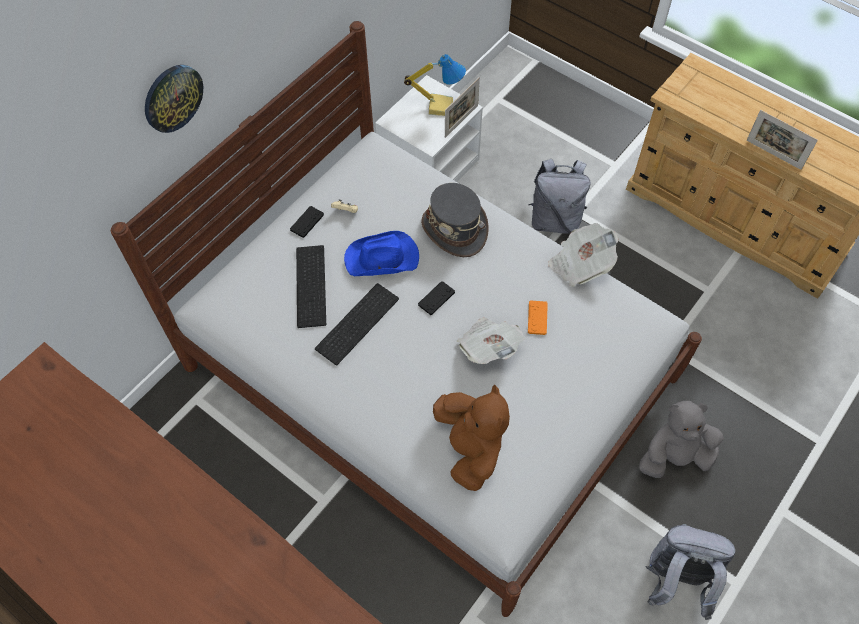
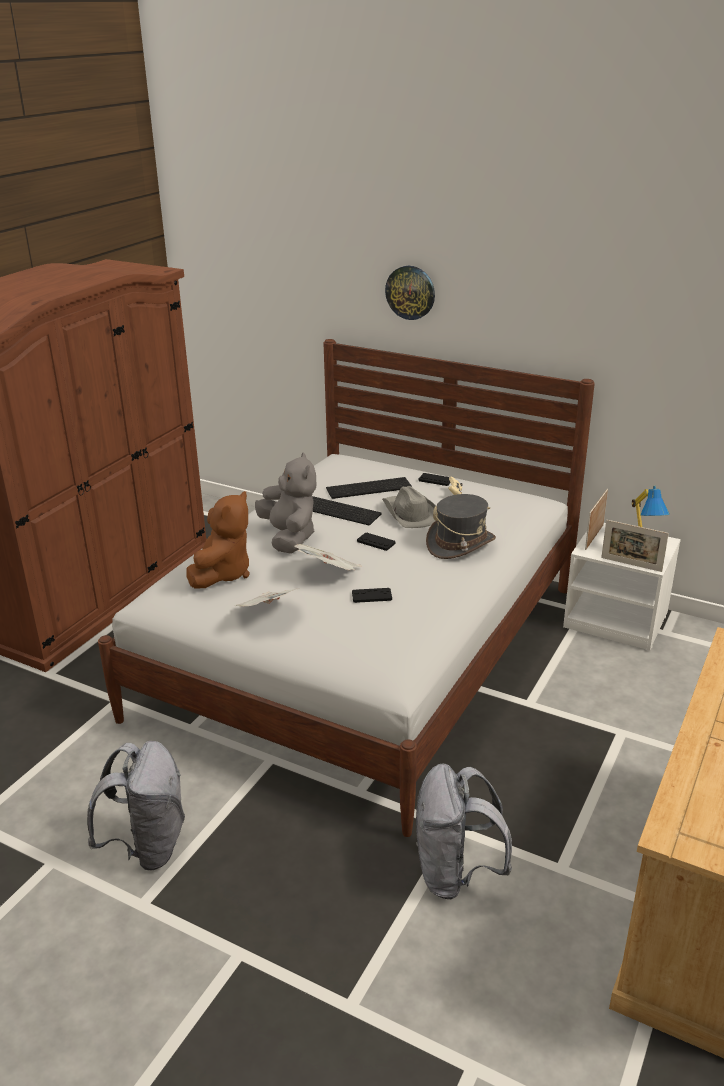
camera: 80 degrees right, 30 degrees down
(382, 258) = (409, 513): blue hat -> grey hat
(470, 448) = (223, 573): brown plush toy -> brown plush toy turned 45 degrees counterclockwise
(537, 318) = (371, 596): orange game controller -> black game controller
(555, 220) = (599, 716): grey backpack -> grey backpack (456, 873)
(580, 264) = (451, 618): newspaper -> newspaper (268, 612)
(674, 456) = (302, 839): grey plush toy -> grey plush toy (289, 537)
(773, 154) = (690, 732): picture frame -> picture frame (594, 537)

